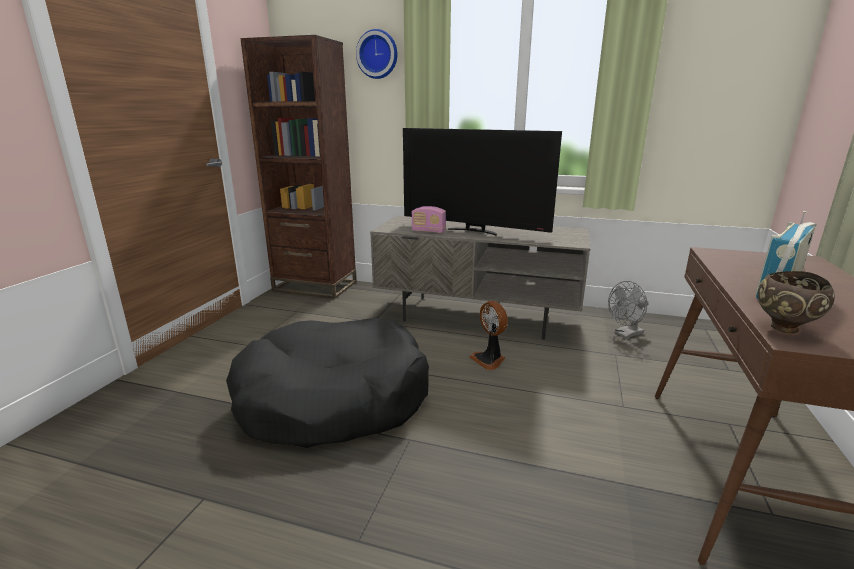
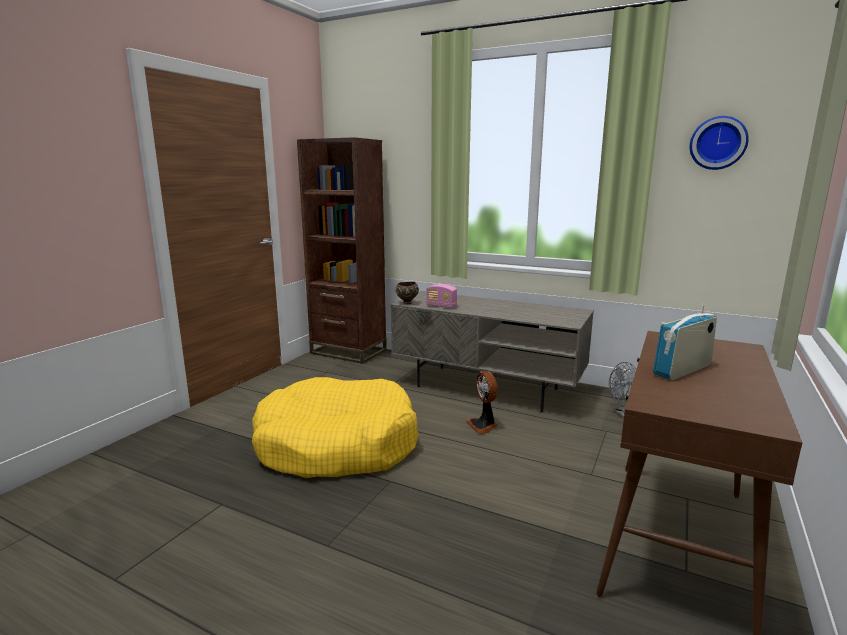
camera: 10 degrees right, 5 degrees down
(333, 399) = (337, 445): black dog bed -> yellow dog bed
(378, 54) = (411, 150): wall clock -> wall clock (718, 143)
(474, 231) = (482, 308): television -> none
(784, 329) = (650, 396): brown bowl -> brown bowl (407, 303)

